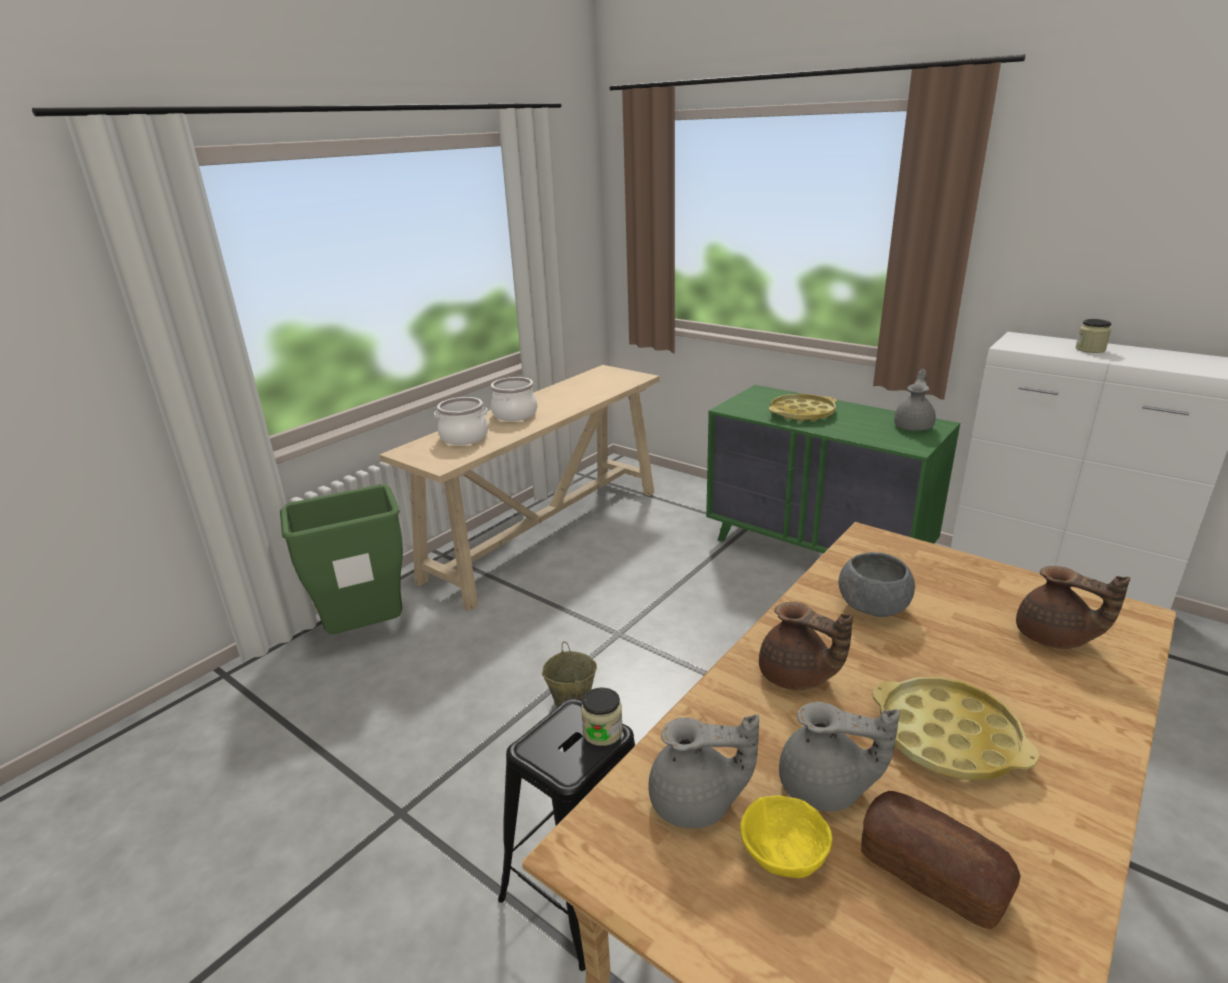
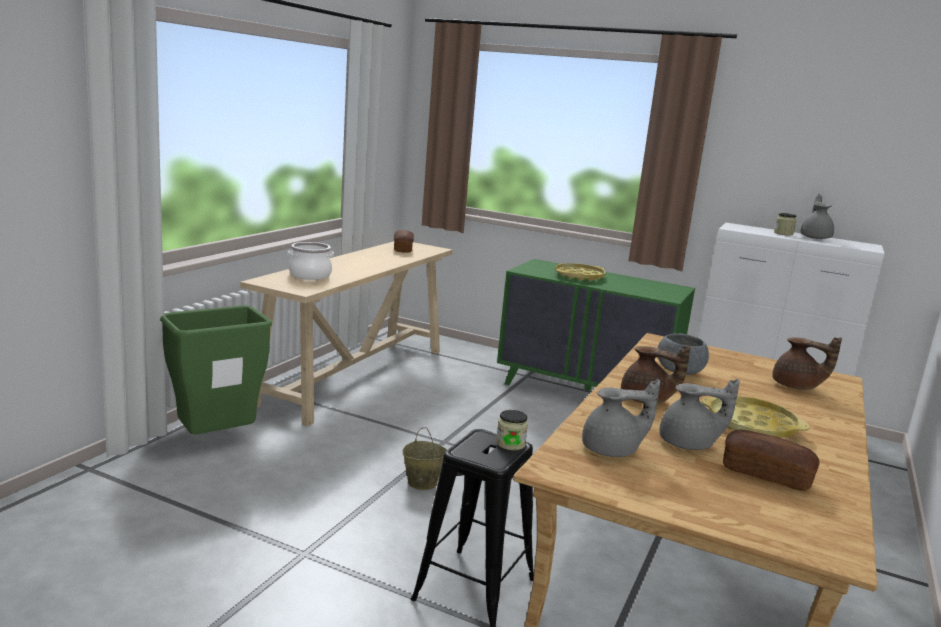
camera: 15 degrees left, 10 degrees down
(515, 414) = (345, 264): cooking pot -> none
(598, 381) = (403, 249): none -> bread
(783, 854) = (677, 469): yellow bowl -> none
(914, 426) = (664, 288): grey teapot -> grey teapot (815, 237)

